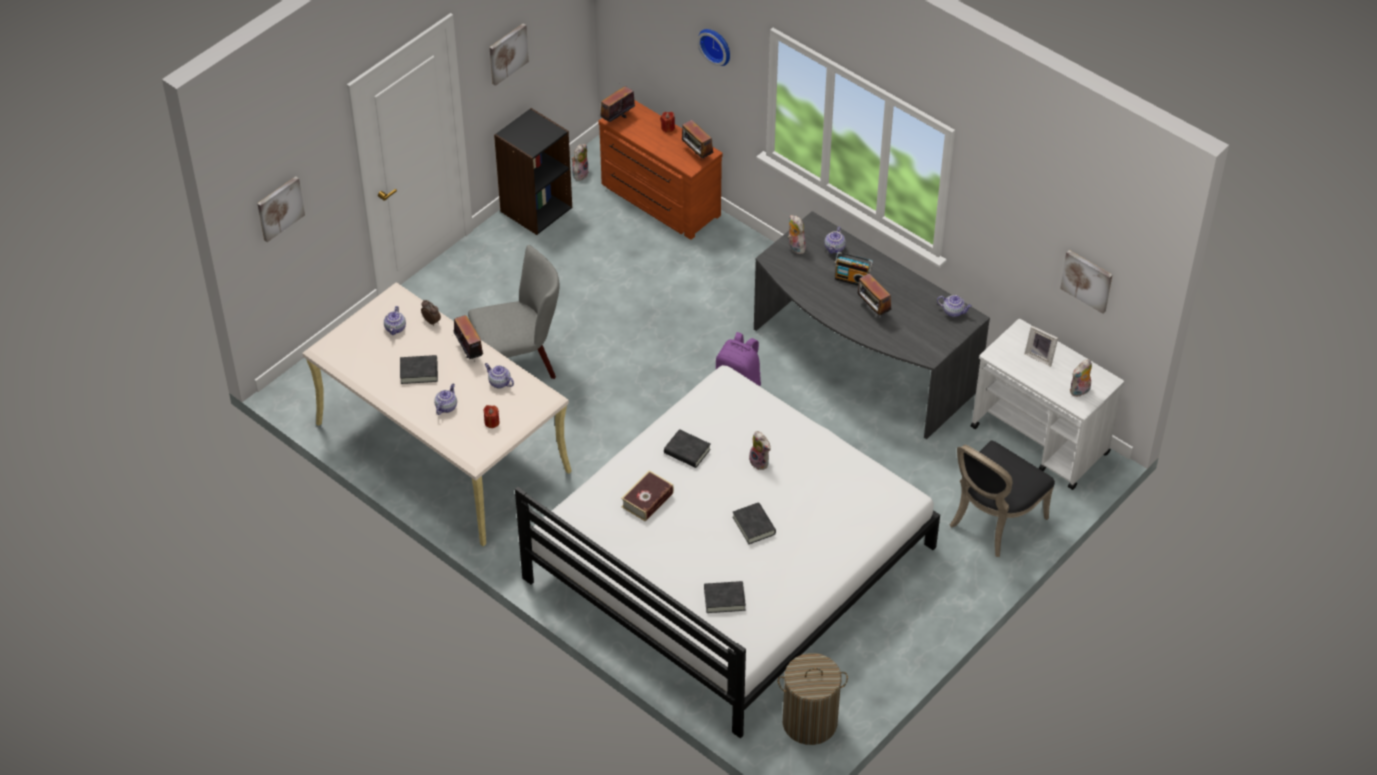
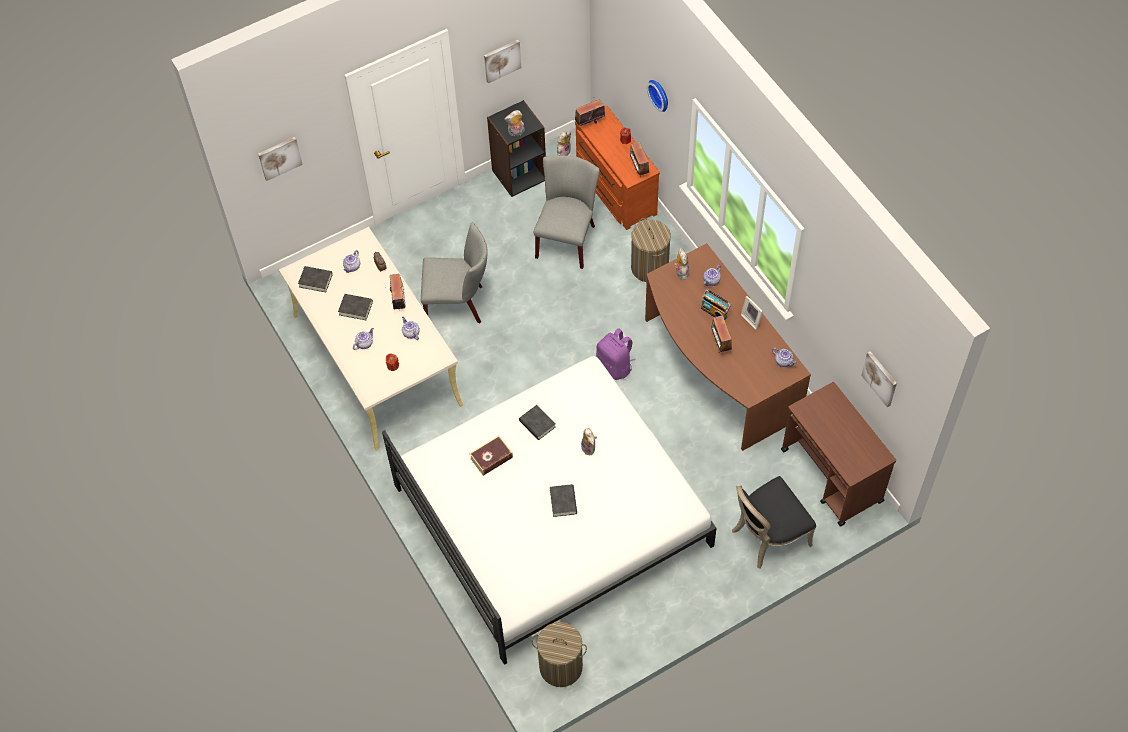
camera: 20 degrees right, 10 degrees up
(623, 264) = (567, 238): none -> grey chair
(724, 599) = (517, 558): black book -> black book (315, 280)
(735, 273) = (649, 267): none -> laundry basket
(861, 362) = (717, 370): grey desk -> brown desk
(1040, 356) = (837, 420): picture frame -> picture frame (752, 319)
(1040, 441) = (832, 476): white cart -> brown cart
(1080, 391) = (856, 460): plush toy -> plush toy (516, 132)

